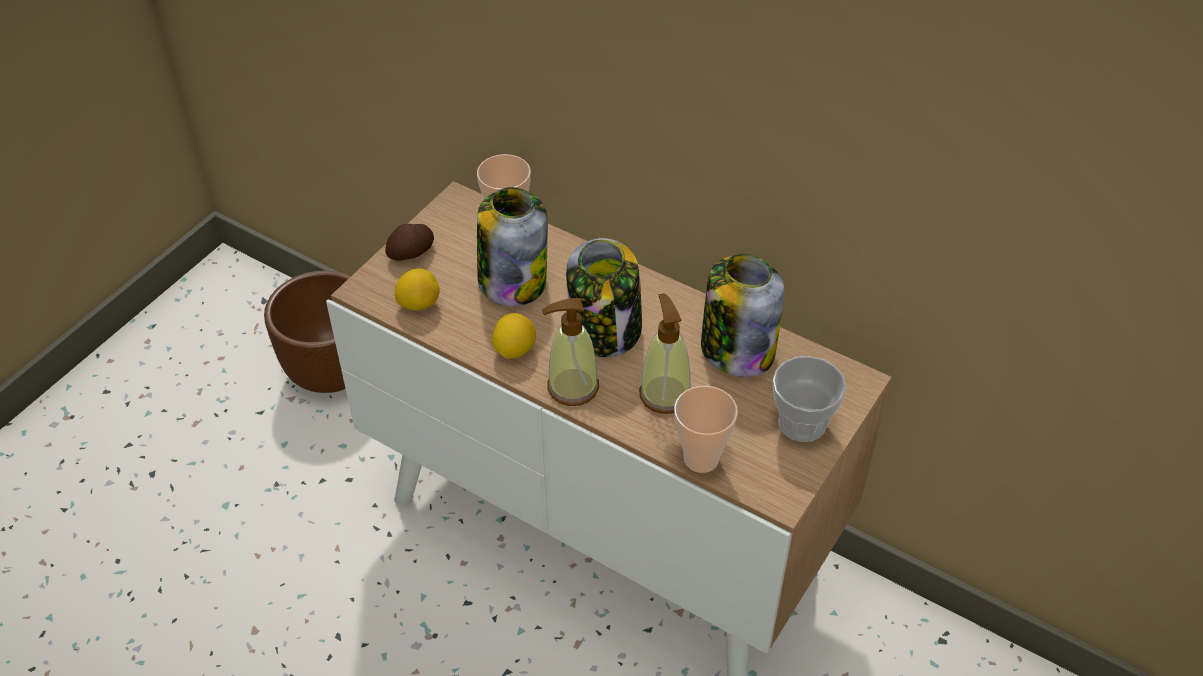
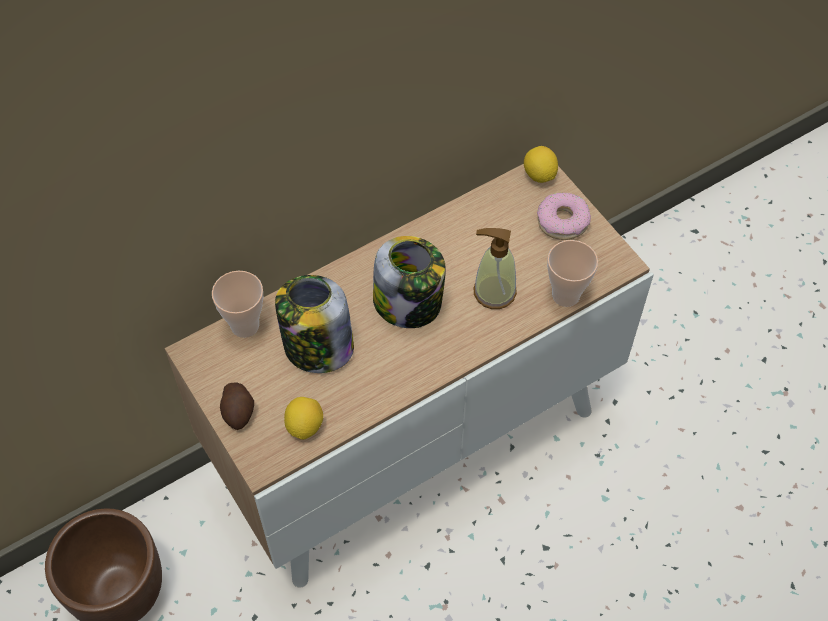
camera: 65 degrees left, 10 degrees up
(514, 350) = (396, 374): lemon -> lemon (539, 175)
(572, 387) = (456, 349): soap dispenser -> none
(736, 349) = (473, 229): jar -> none
(802, 423) = (562, 221): cup -> donut

